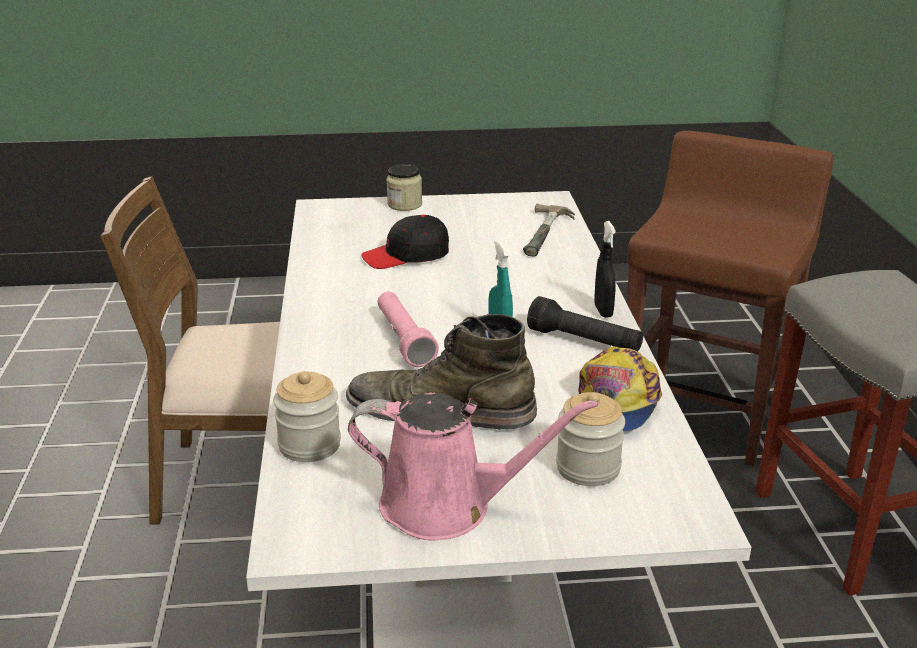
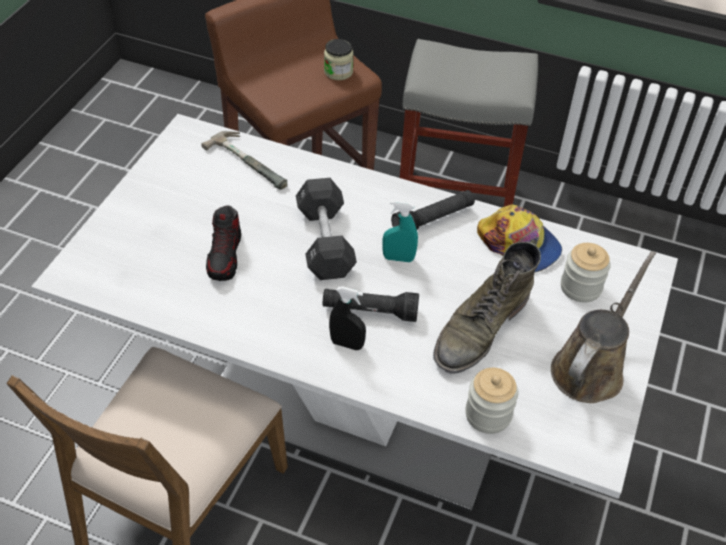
camera: 65 degrees left, 20 degrees up
(404, 204) = (116, 218): jar -> jar (338, 72)
(404, 340) = (370, 311): pink flashlight -> black flashlight
(406, 256) = (225, 256): black cap -> shoe
(447, 506) = (590, 368): pink watering can -> brown watering can
(479, 293) = (325, 242): none -> black dumbbell
(603, 311) = (397, 192): black spray bottle -> black spray bottle (347, 344)

